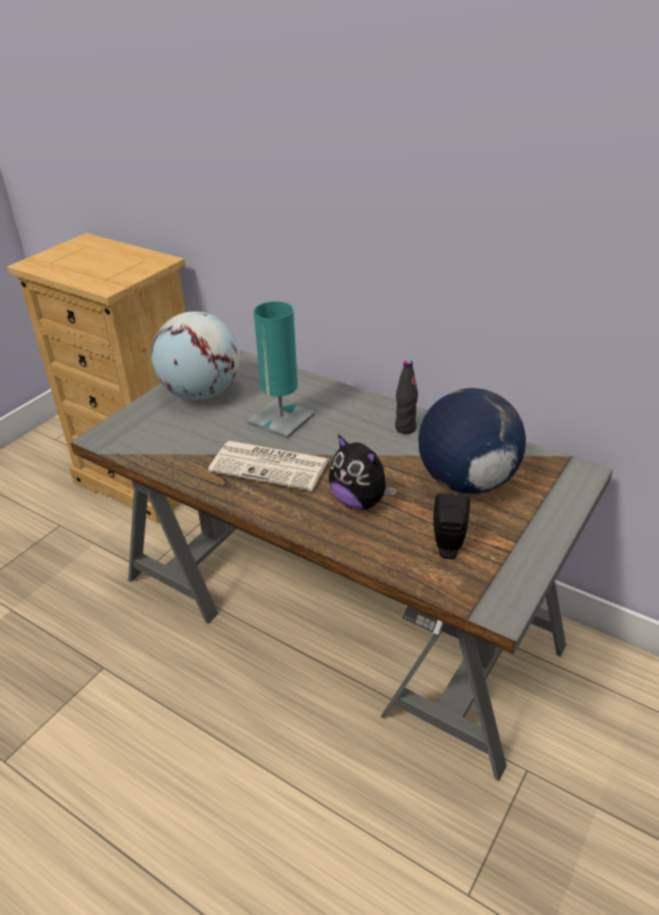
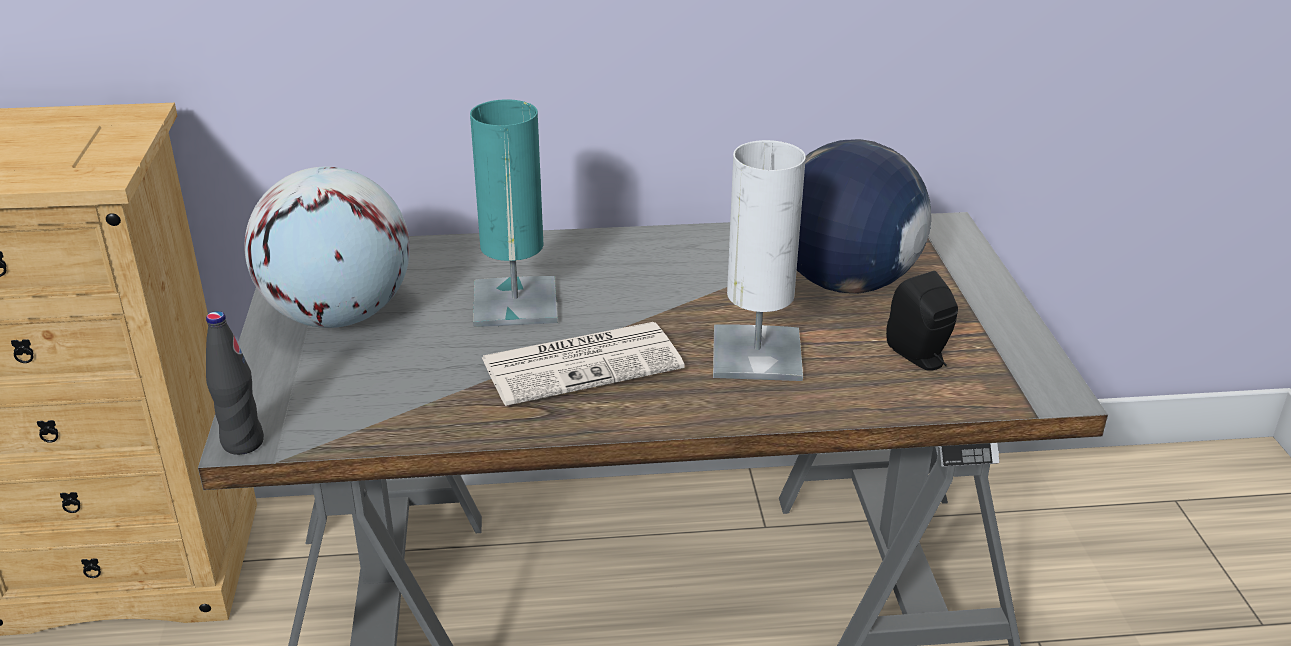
camera: 40 degrees left, 5 degrees down
(360, 501) = (757, 354): plush toy -> white table lamp
(405, 428) = (695, 253): black bottle -> black bottle (242, 443)

